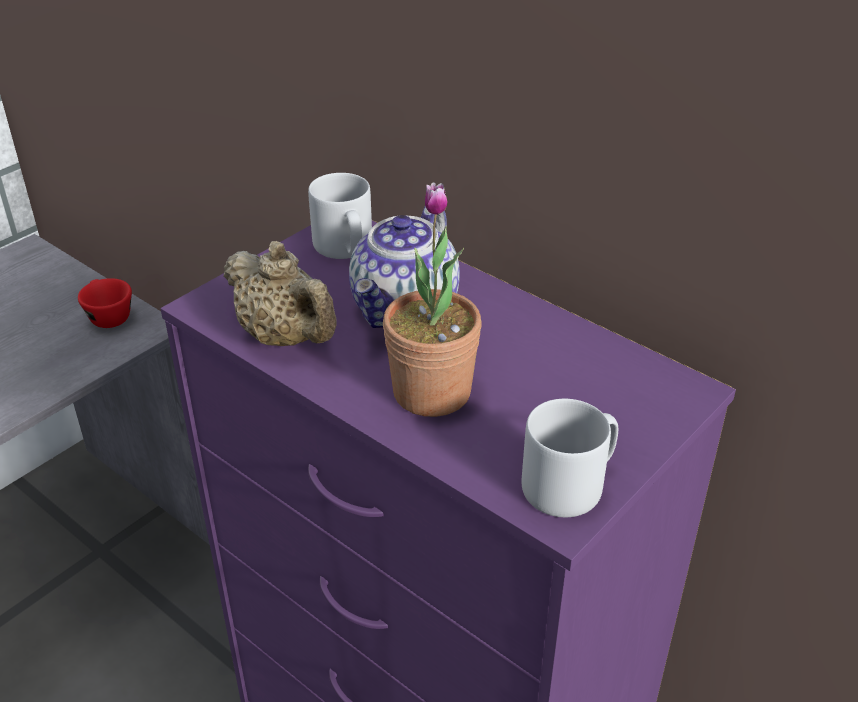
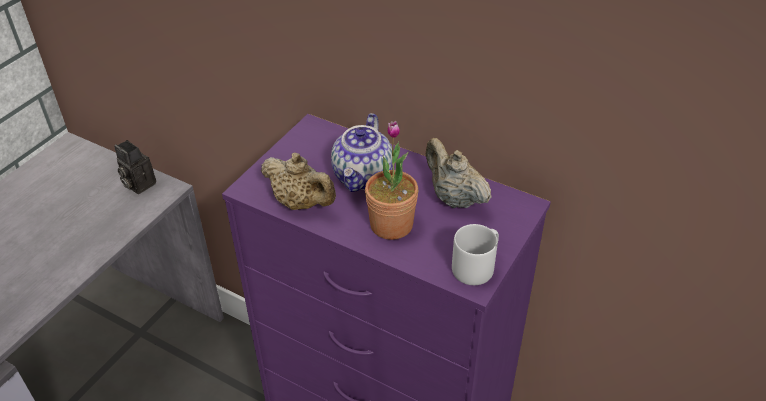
camera: 10 degrees left, 5 degrees up
(107, 316) = (138, 184): red cup -> camera
(345, 248) = (317, 141): grey mug -> none
(556, 361) = (454, 198): none -> beige teapot

